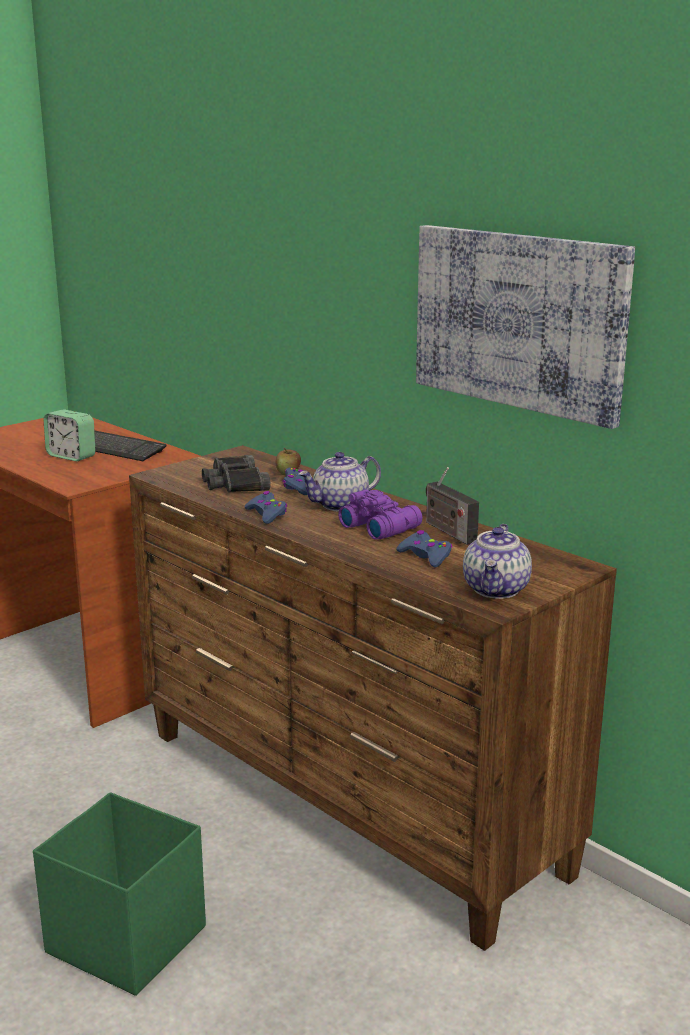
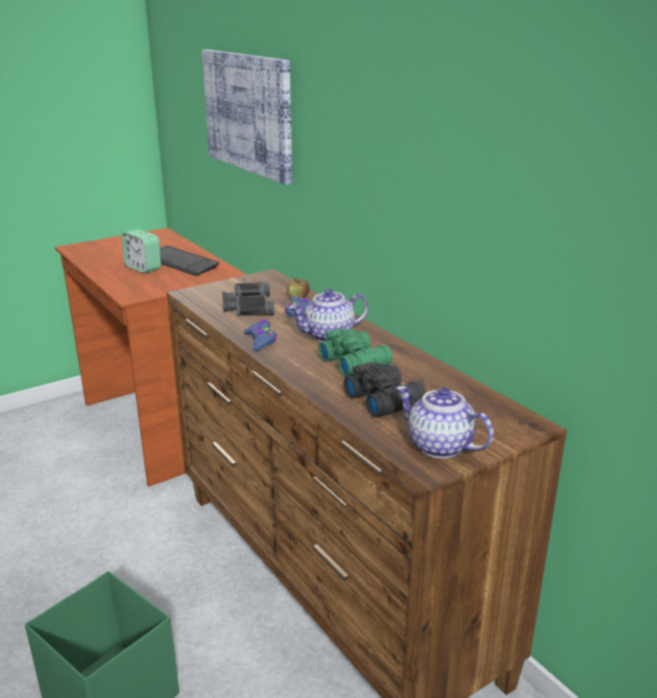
camera: 10 degrees right, 5 degrees up
(380, 526) = (355, 362): purple binoculars -> green binoculars
(425, 556) = (384, 399): blue game controller -> black binoculars
(448, 531) = (415, 372): radio -> none
(497, 590) = (439, 446): teapot -> teapot turned 105 degrees clockwise
(519, 320) = (492, 177): picture -> picture (248, 113)

